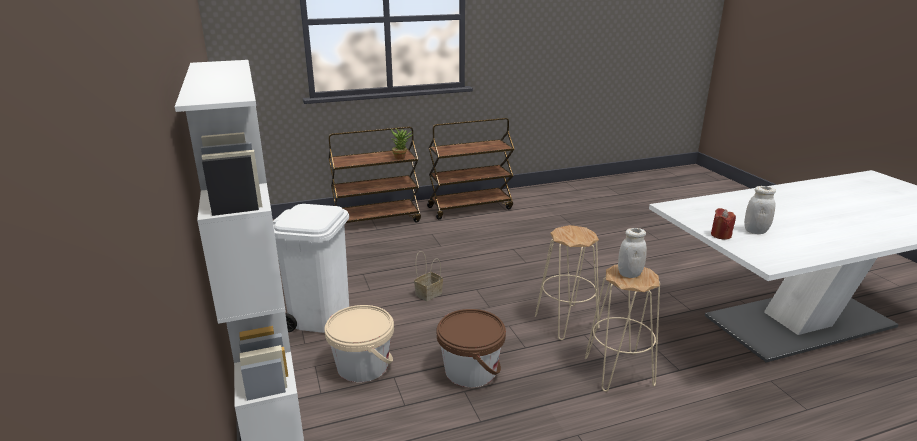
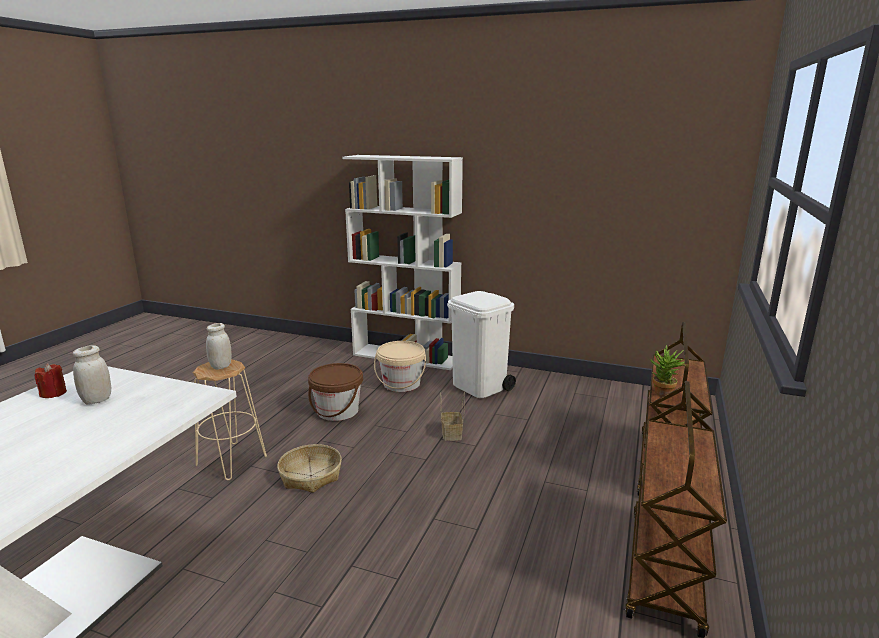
camera: 130 degrees right, 5 degrees down
(566, 322) = (311, 475): beige stool -> basket
(721, 235) = (138, 381): red candle -> red candle (53, 393)

